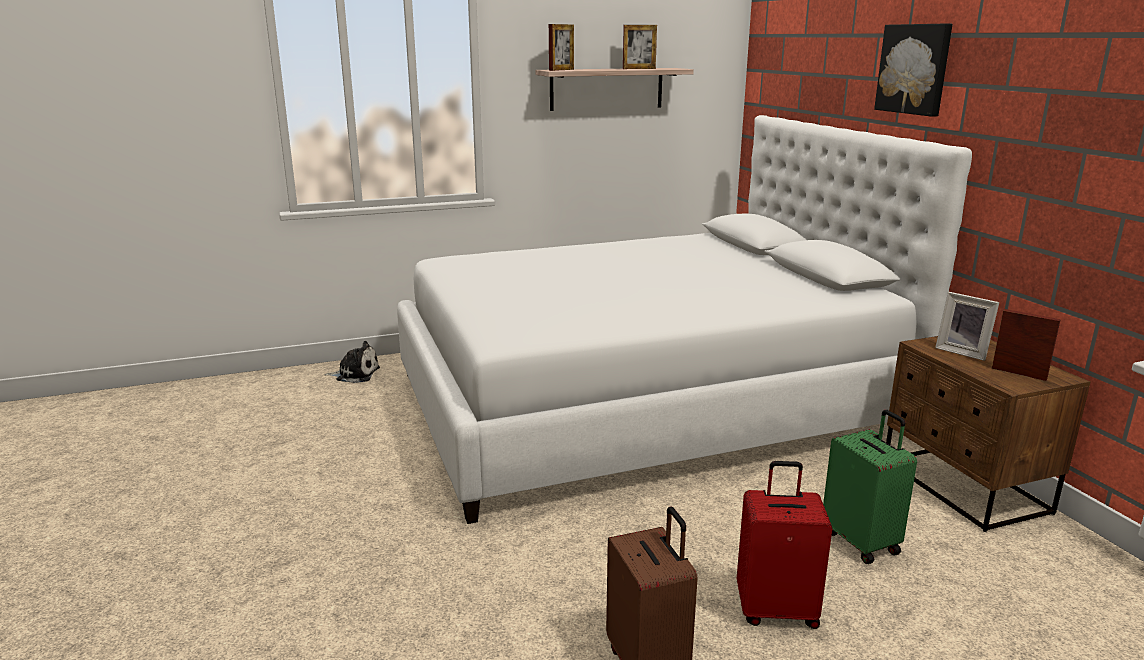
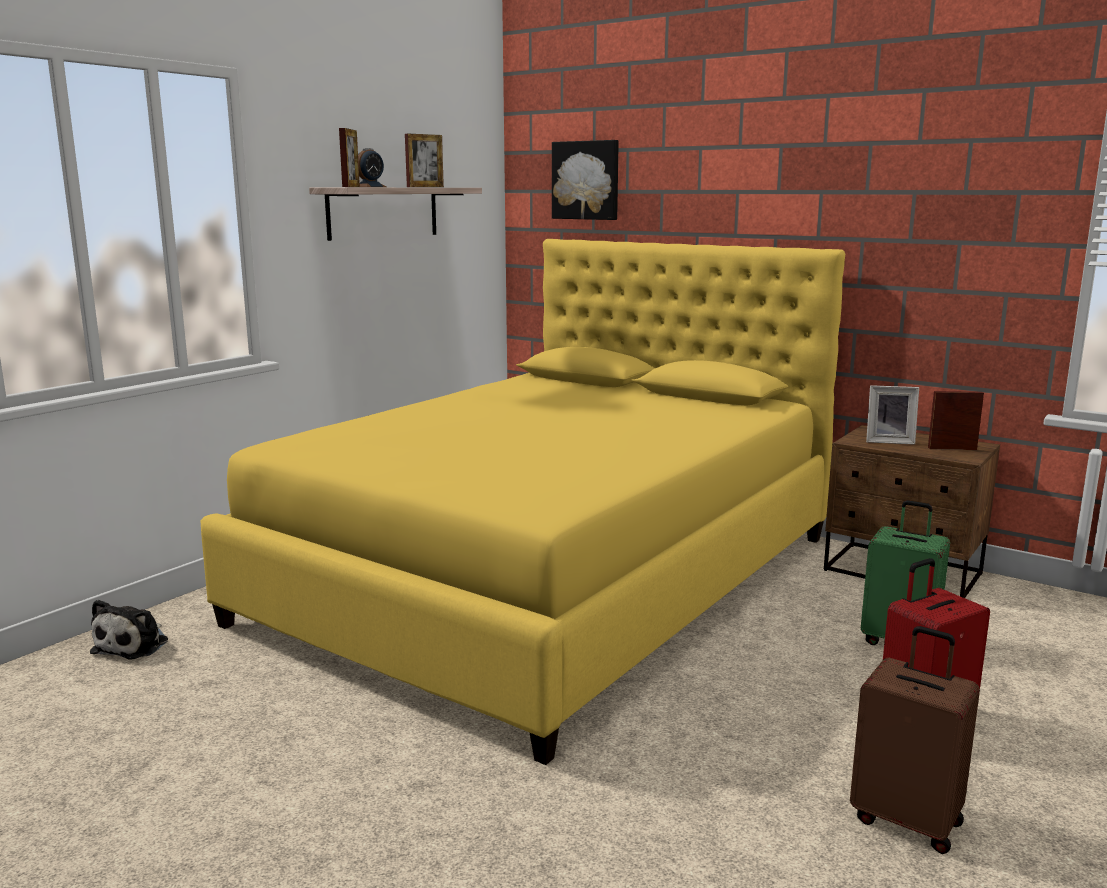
camera: 35 degrees left, 5 degrees down
(355, 374) = (134, 645): plush toy -> plush toy turned 135 degrees clockwise
(587, 69) = (370, 187): none -> alarm clock
(645, 403) = (552, 578): white bed -> yellow bed
(914, 69) = (755, 179): picture -> picture (586, 180)

